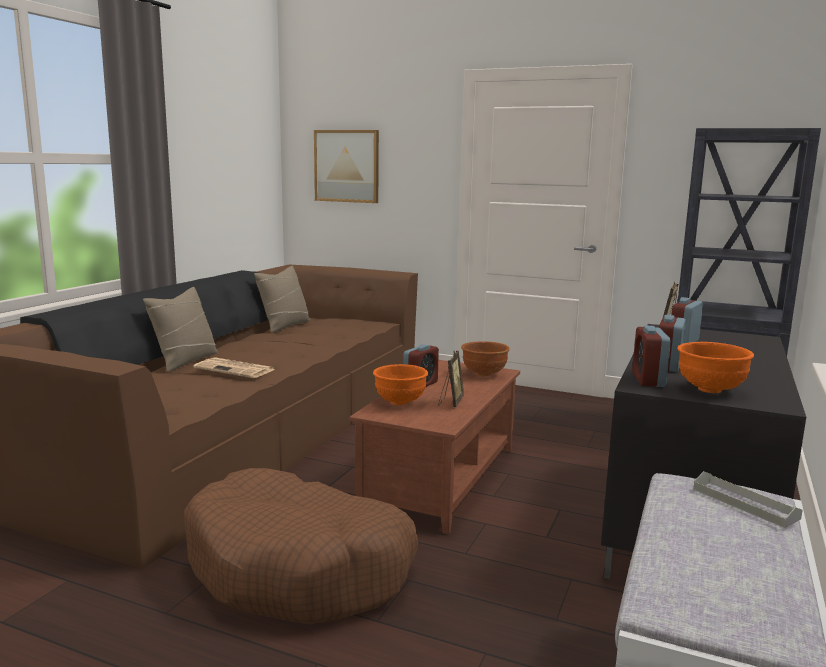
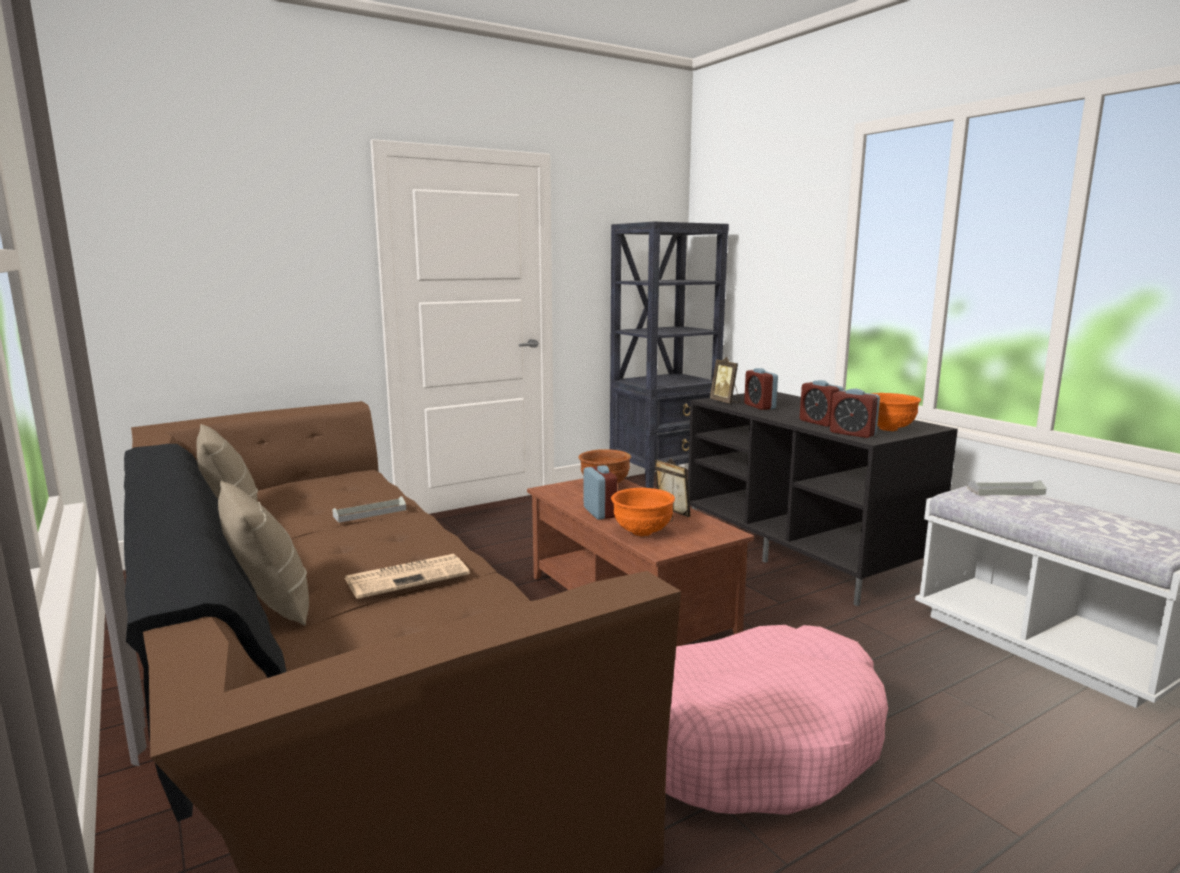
camera: 55 degrees left, 0 degrees up
(299, 568) = (748, 739): brown dog bed -> pink dog bed
(318, 340) = (370, 513): none -> grey tray
(347, 166) = (197, 264): picture -> none

